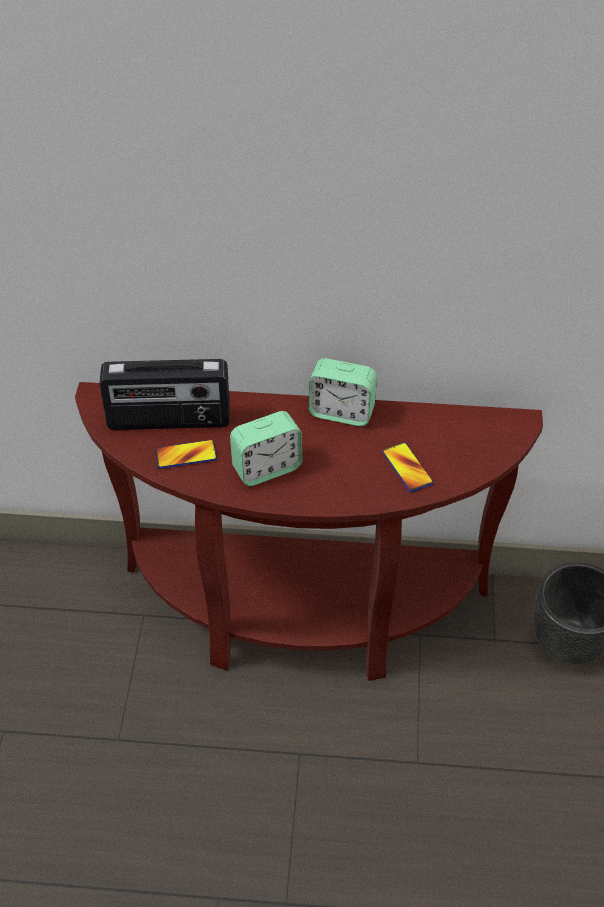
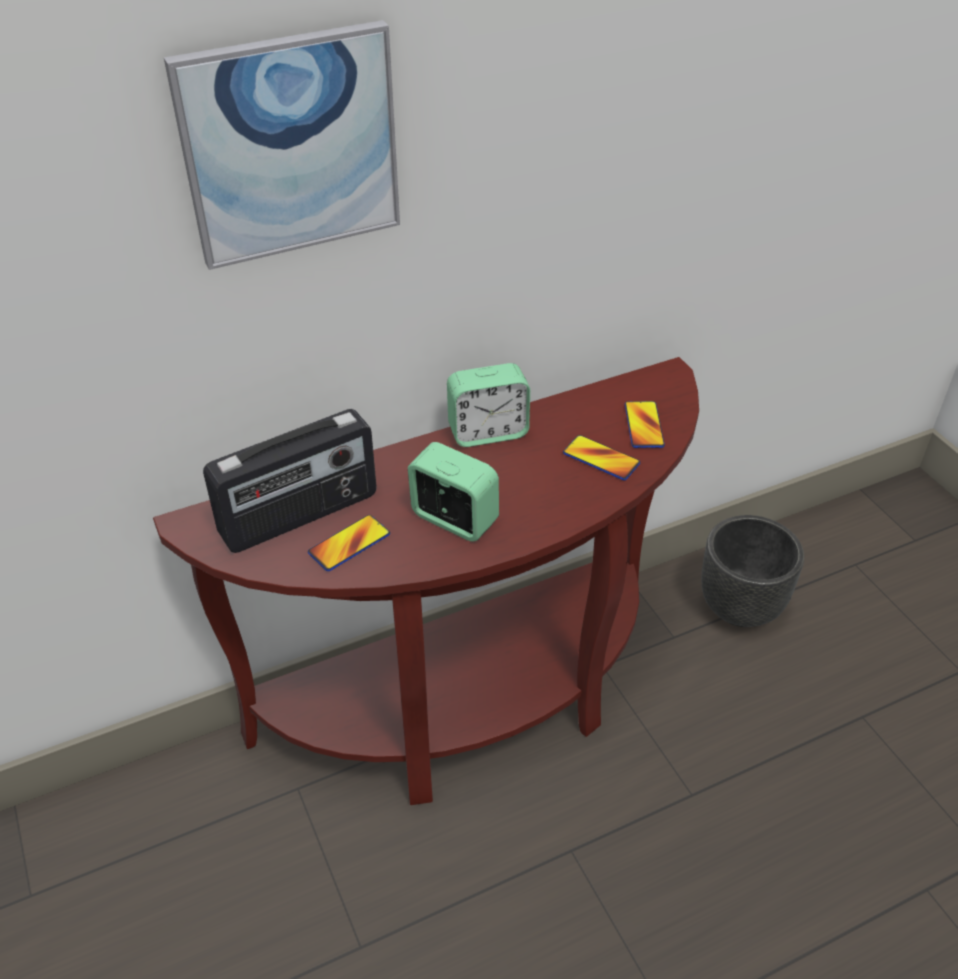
camera: 30 degrees left, 5 degrees down
(207, 167) = (290, 145): none -> picture
(266, 468) = (454, 519): alarm clock -> alarm clock turned 90 degrees counterclockwise
(462, 455) = (644, 425): none -> phone

